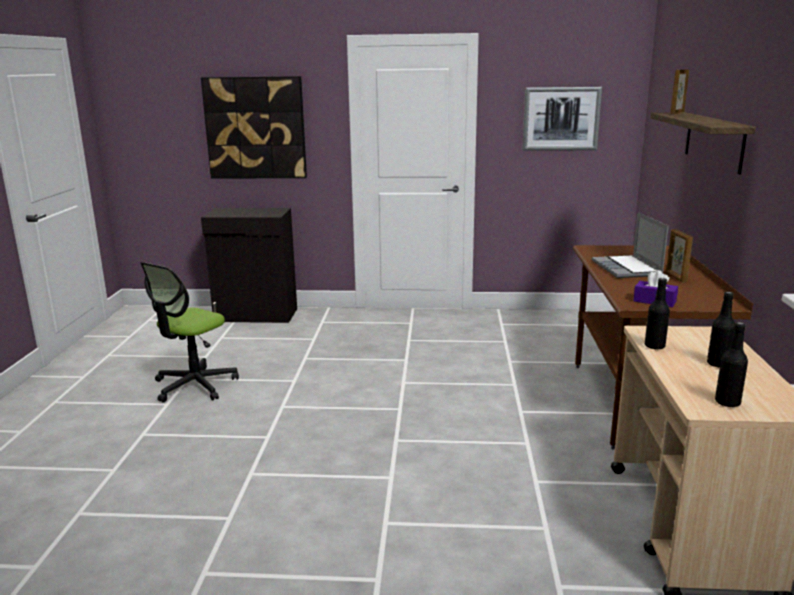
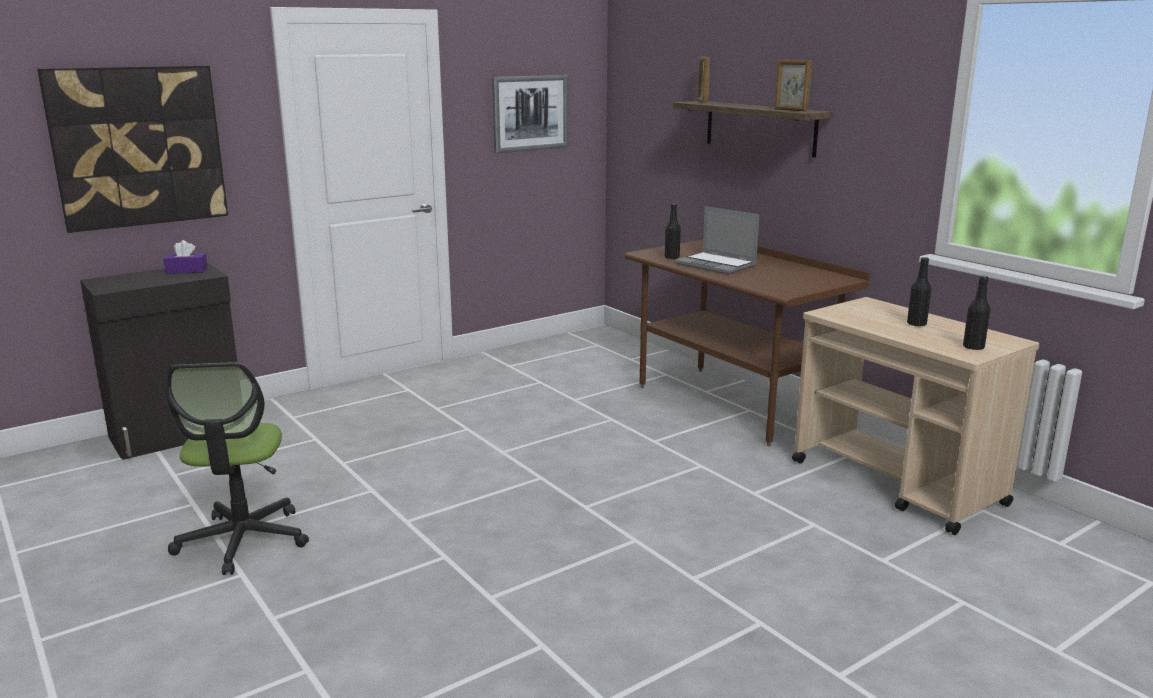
camera: 40 degrees left, 0 degrees up
(654, 301) = (795, 287): purple tissue box -> purple tissue box (186, 271)
(654, 346) = (855, 322): black bottle -> black bottle (672, 257)
(675, 277) = (767, 265): picture frame -> picture frame (790, 110)

